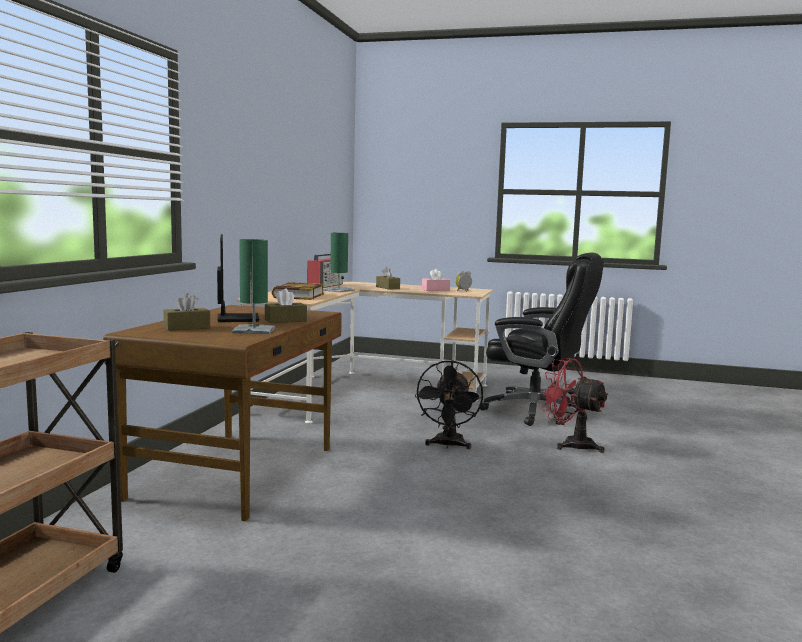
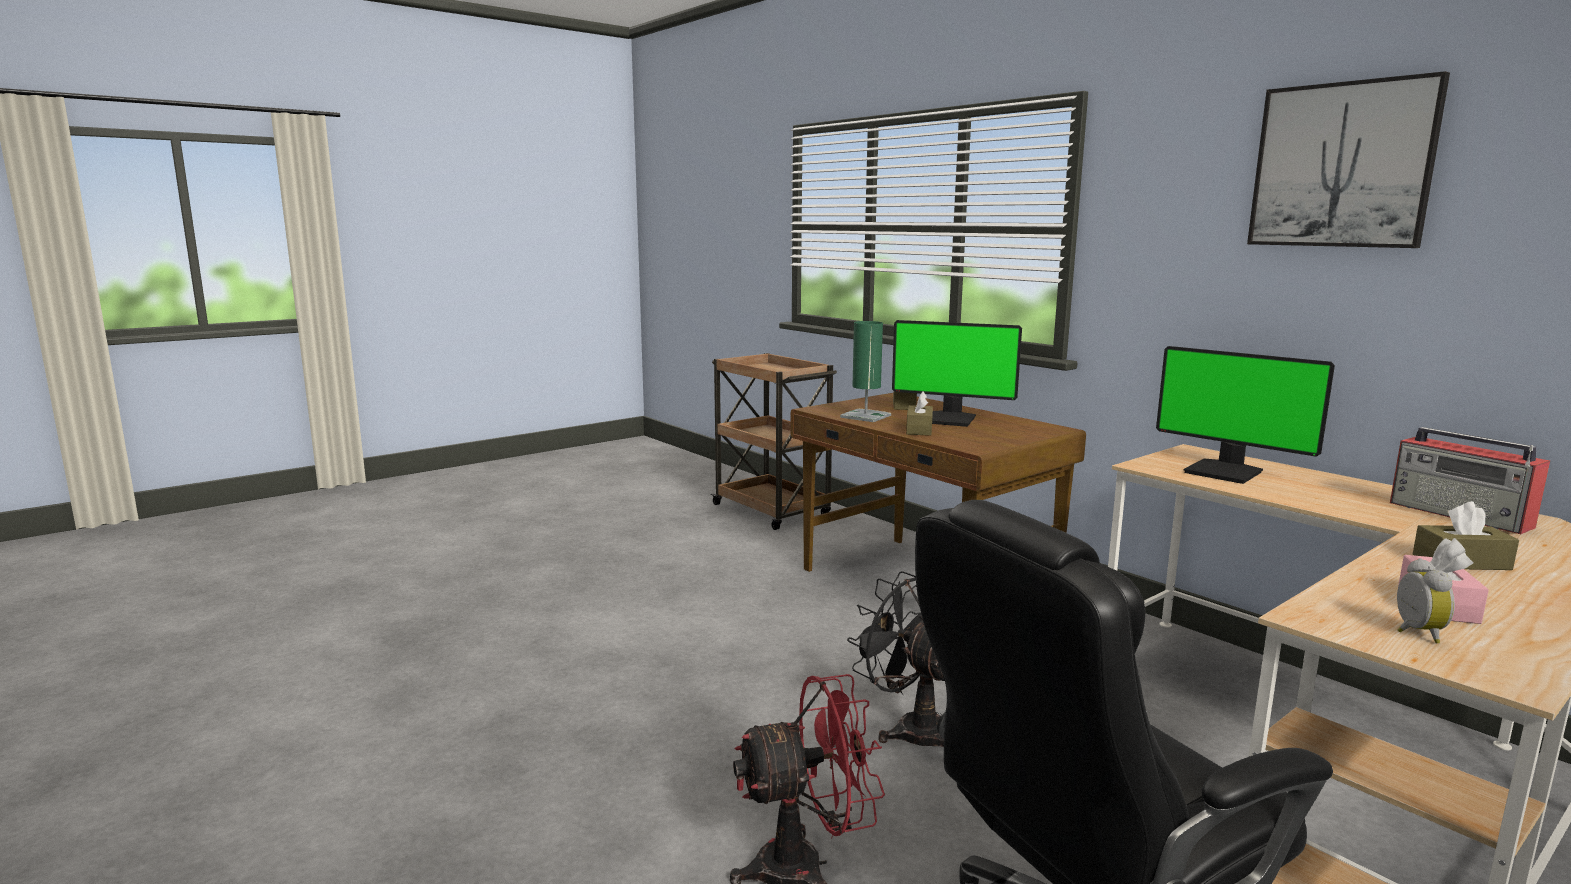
camera: 125 degrees right, 5 degrees up
(264, 137) = (1342, 165): none -> picture
(298, 296) = (1225, 472): book -> monitor
(338, 290) = (1350, 509): green table lamp -> none

